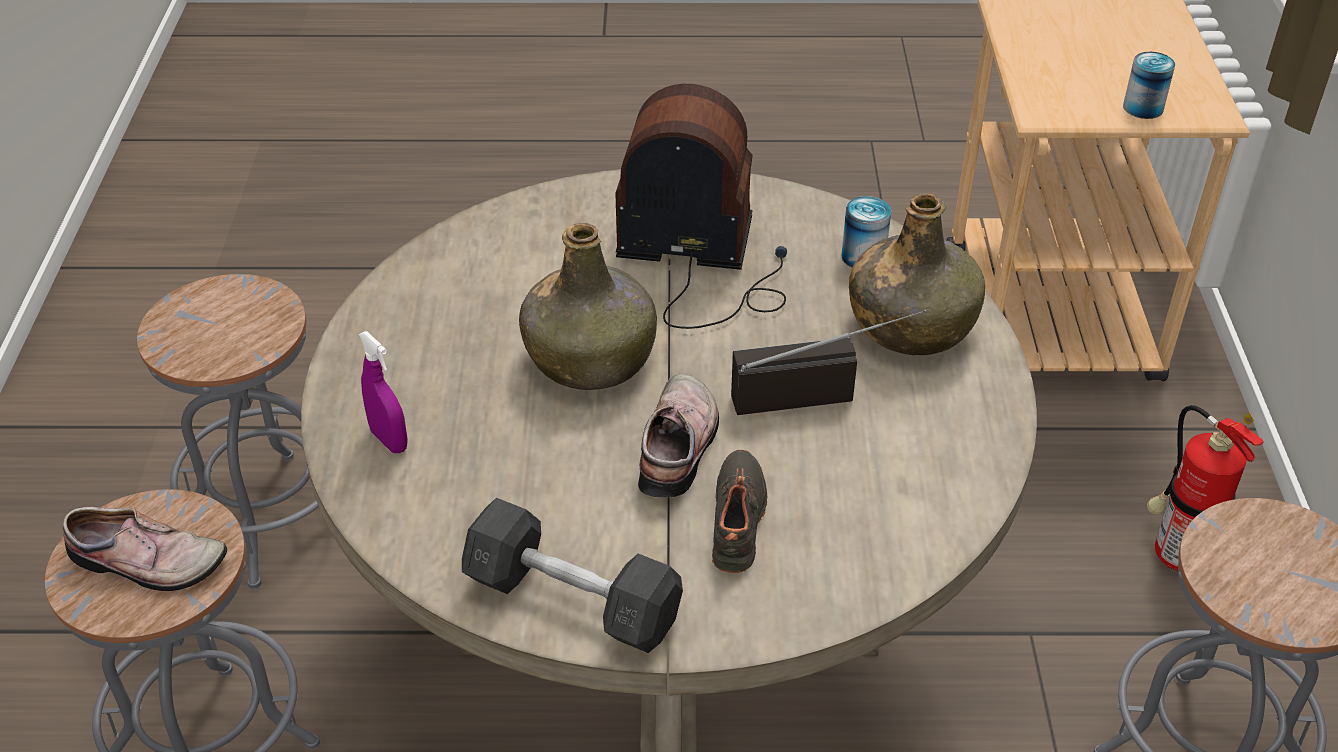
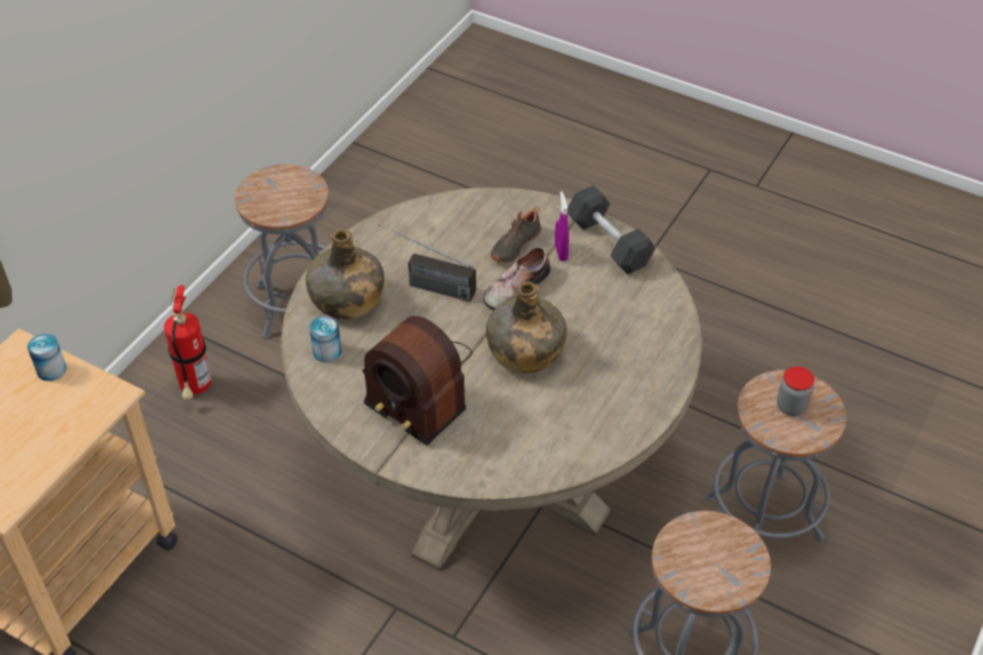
camera: 150 degrees left, 5 degrees up
(146, 564) = (791, 406): shoe -> jar
(389, 440) = (654, 349): purple spray bottle -> purple spray bottle (561, 252)

